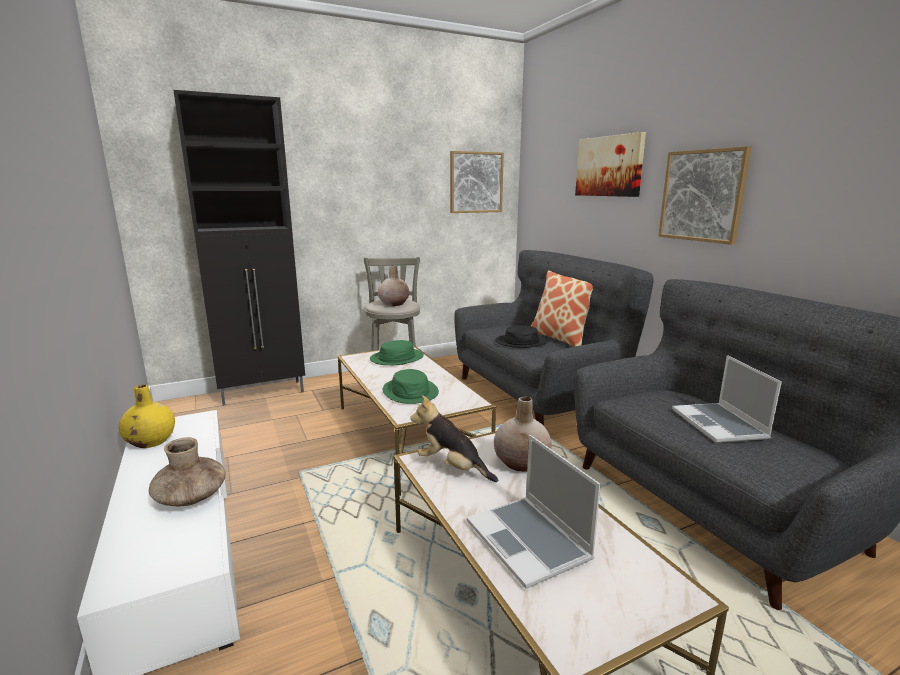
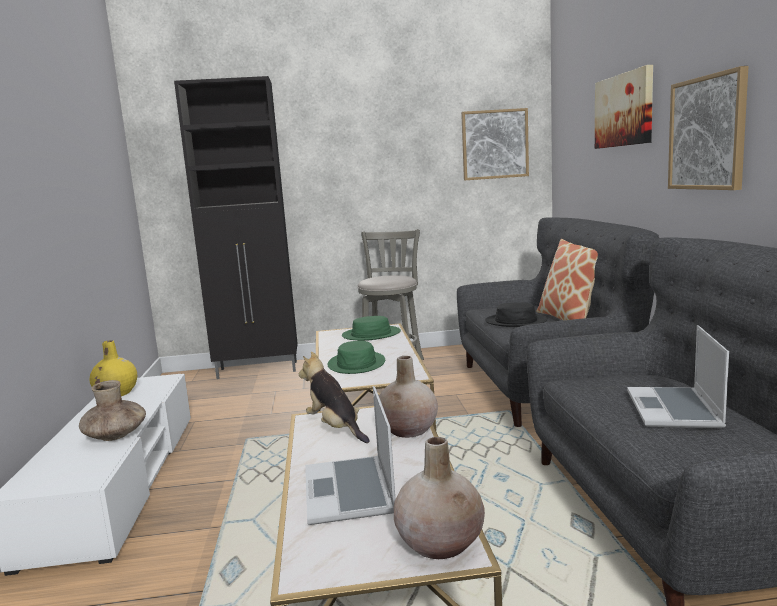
camera: 20 degrees right, 5 degrees down
(394, 304) = (386, 279): beige vase -> beige vase (440, 543)

